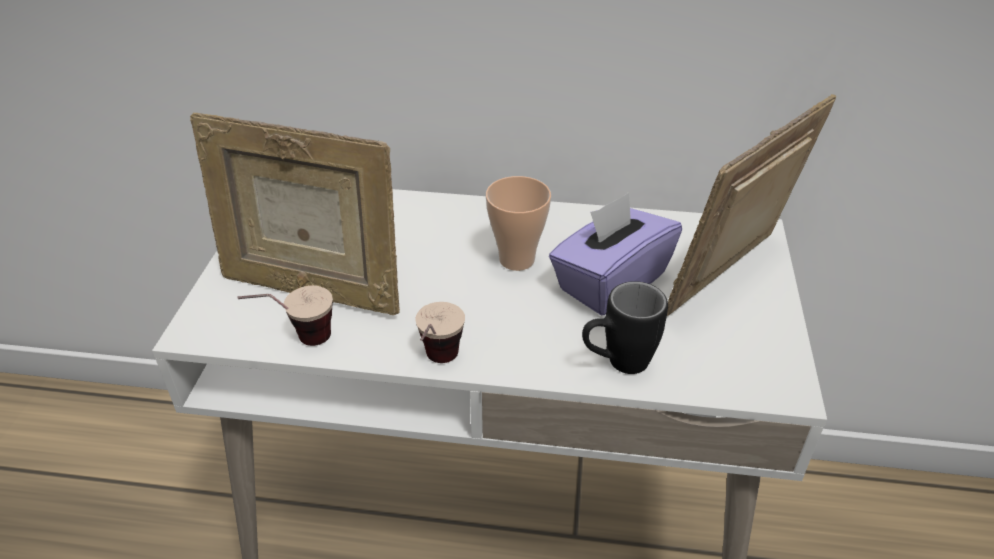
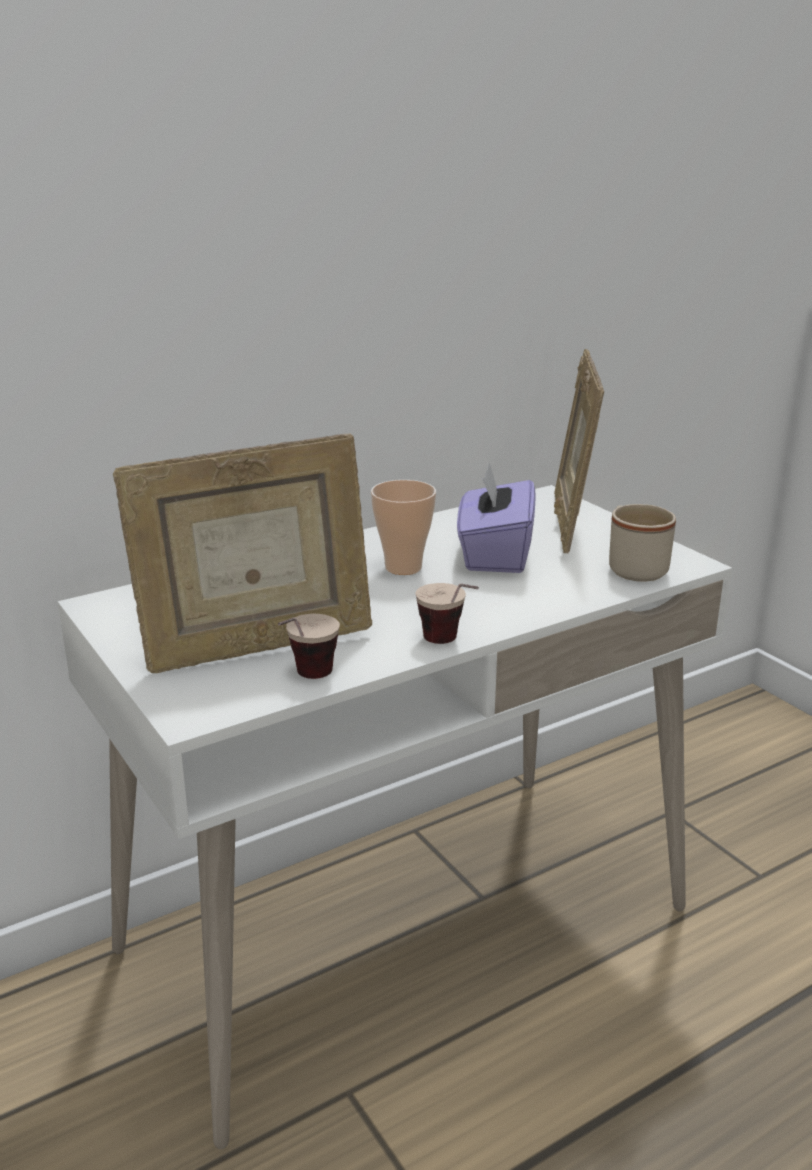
camera: 40 degrees left, 15 degrees down
(616, 364) = (572, 593): black mug -> none
(718, 364) = (633, 567): none -> beige mug

